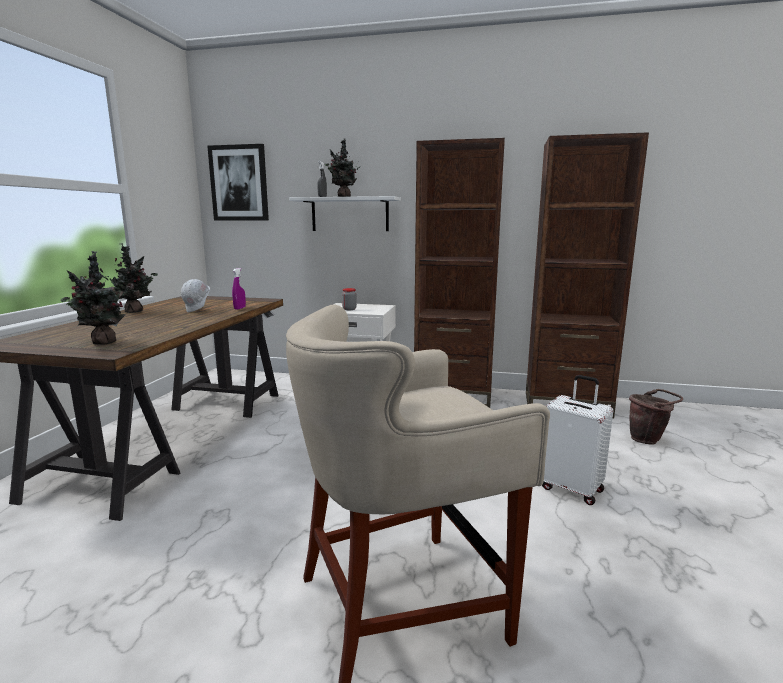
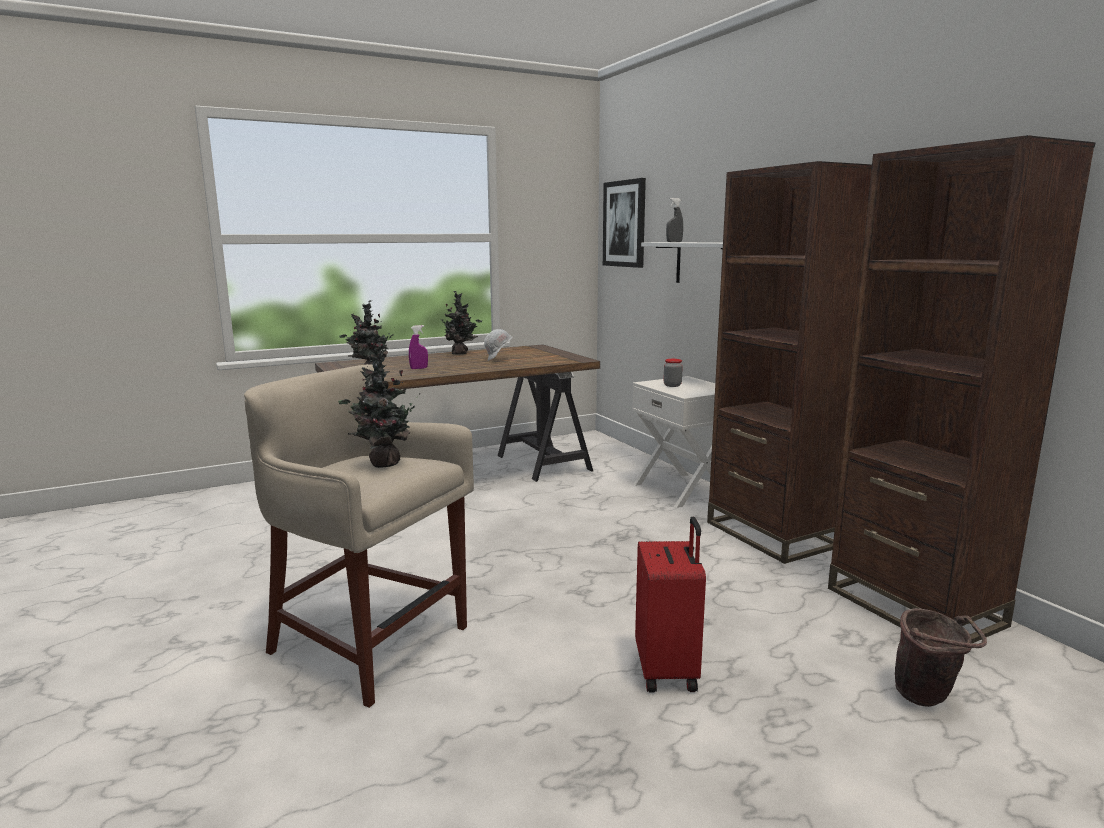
camera: 50 degrees right, 0 degrees up
(239, 308) = (531, 364): purple spray bottle -> purple spray bottle (419, 368)
(343, 197) = (693, 242): potted plant -> potted plant (382, 464)
(571, 488) = (668, 670): white suitcase -> red suitcase

